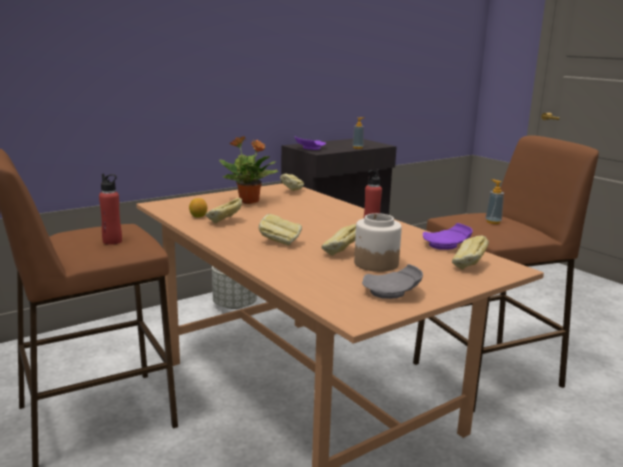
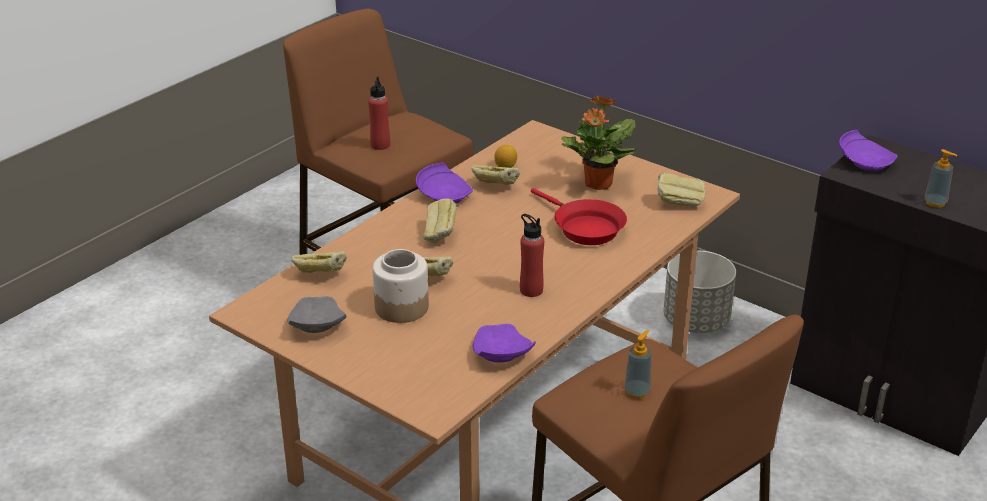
camera: 75 degrees right, 15 degrees up
(219, 235) = (444, 195): none -> purple plate
(302, 211) = (584, 228): none -> red frying pan
(468, 266) = (426, 375): bread -> bread (320, 276)

